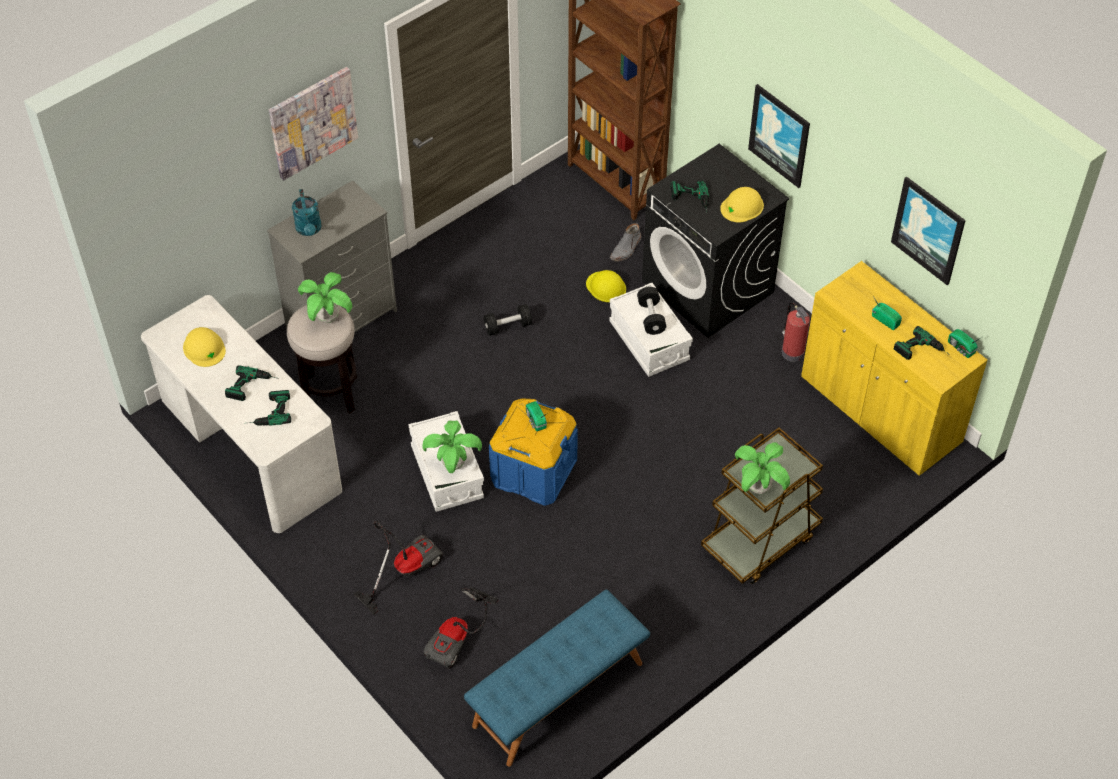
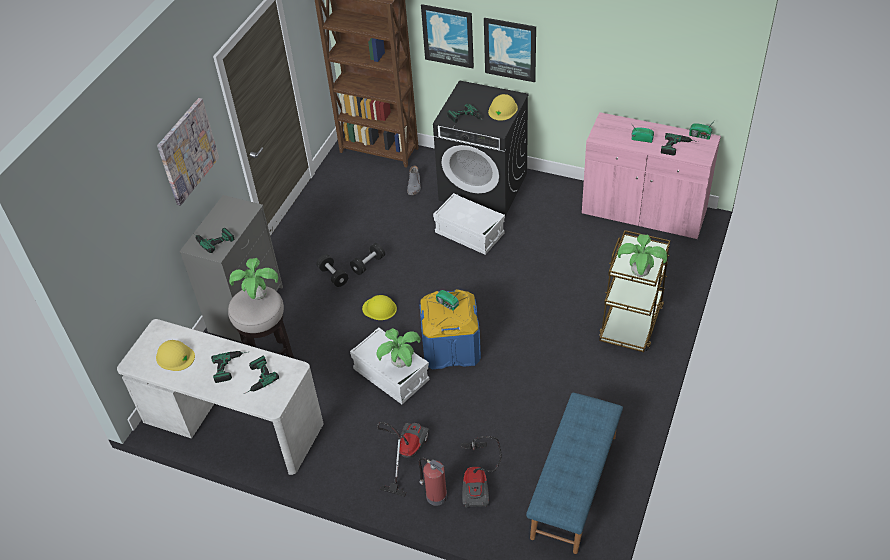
camera: 25 degrees left, 5 degrees down
(309, 230) = (212, 238): turquoise watering can -> power drill
(606, 287) = (417, 213): yellow hard hat -> yellow hard hat (379, 308)
(651, 317) = (468, 214): black dumbbell -> black dumbbell (333, 276)
(792, 351) = (564, 201): fire extinguisher -> fire extinguisher (435, 495)
(880, 410) = (643, 212): yellow cabinet -> pink cabinet
(929, 230) = (653, 60): picture -> picture (448, 35)

